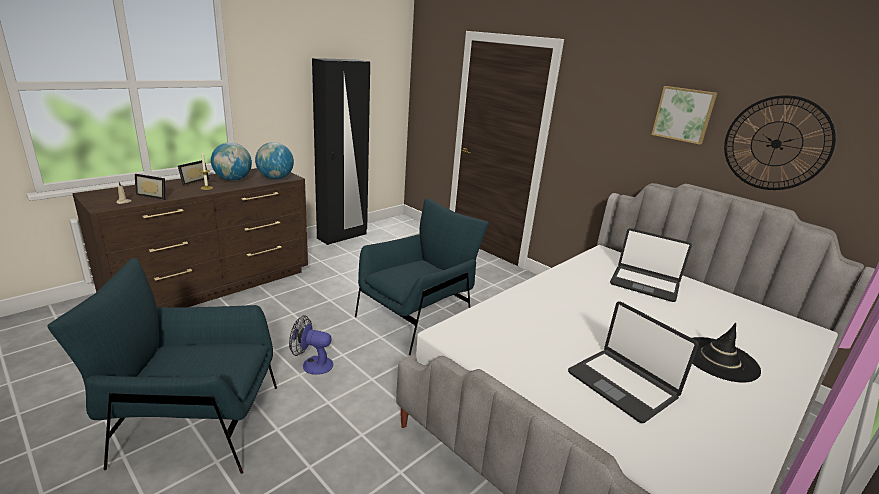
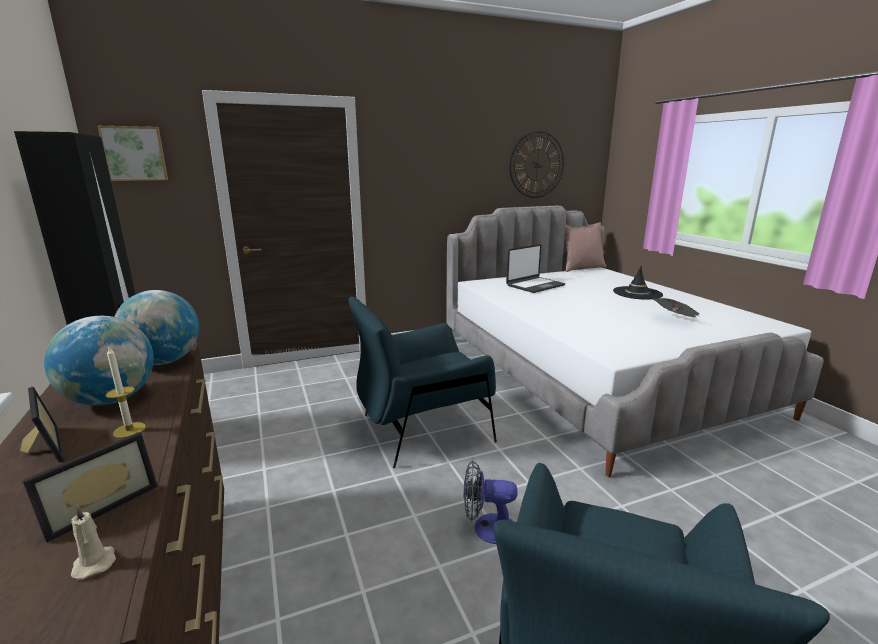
camera: 65 degrees left, 5 degrees down
(312, 364) = (487, 528): fan -> fan turned 60 degrees clockwise
(416, 318) = (422, 429): blue armchair -> blue armchair turned 90 degrees counterclockwise
(622, 385) = (675, 320): laptop -> newspaper
(683, 114) = (479, 155): picture -> picture (134, 153)
(793, 315) = (581, 268): none -> pink pillow

